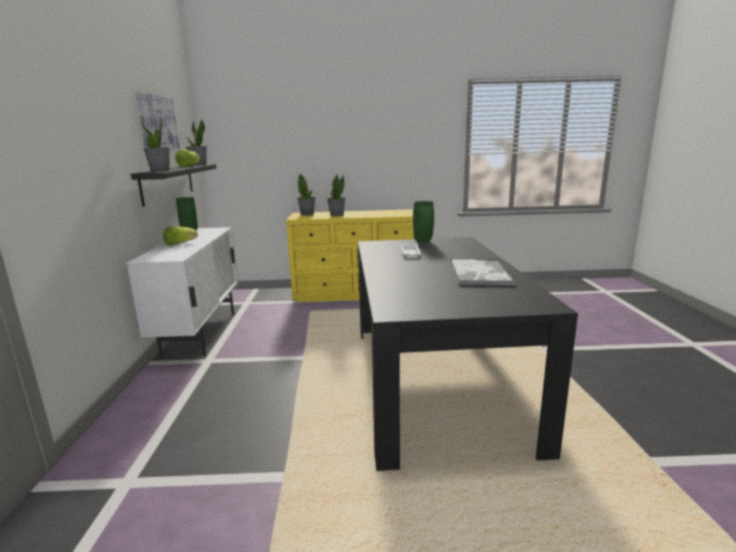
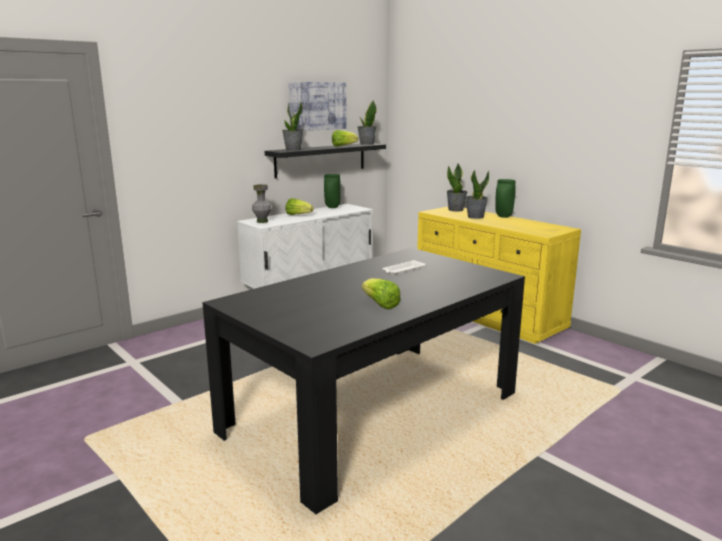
camera: 50 degrees right, 0 degrees up
(161, 256) = (262, 221): none -> grey vase
(423, 242) = (456, 265): green vase -> green vase (504, 216)
(480, 273) = (380, 305): tray -> lettuce

